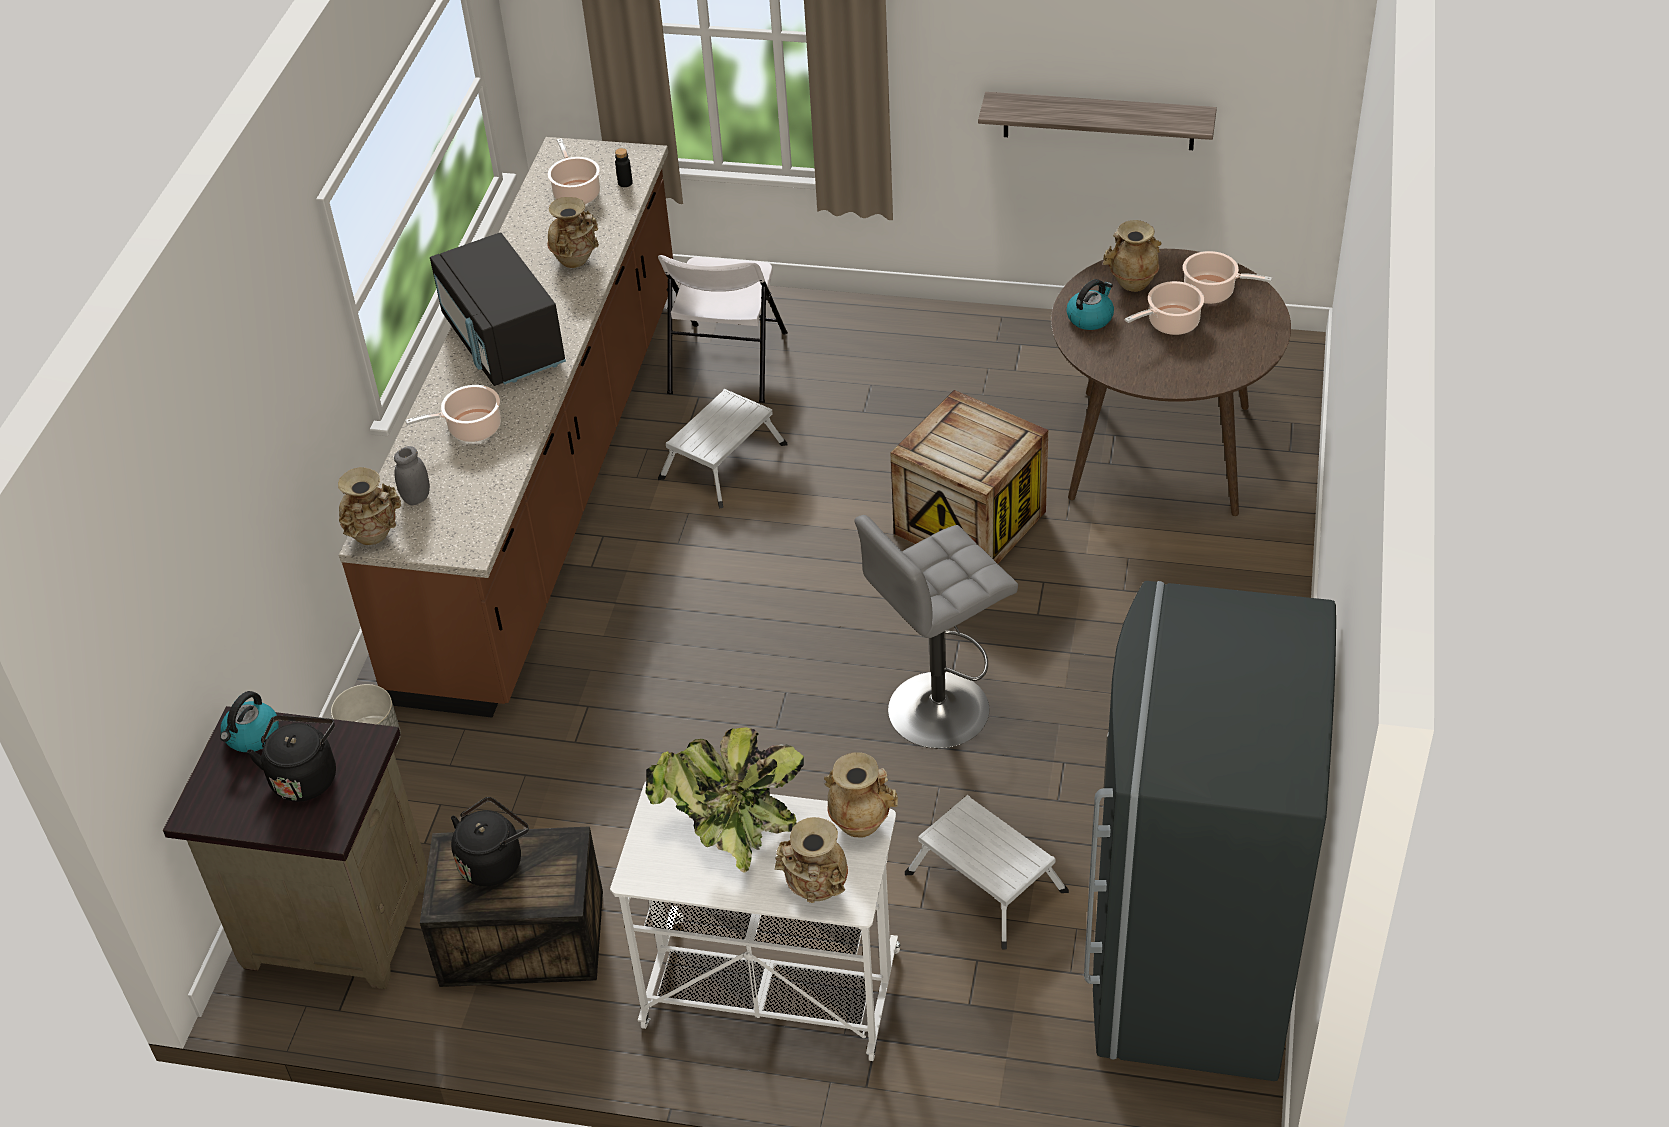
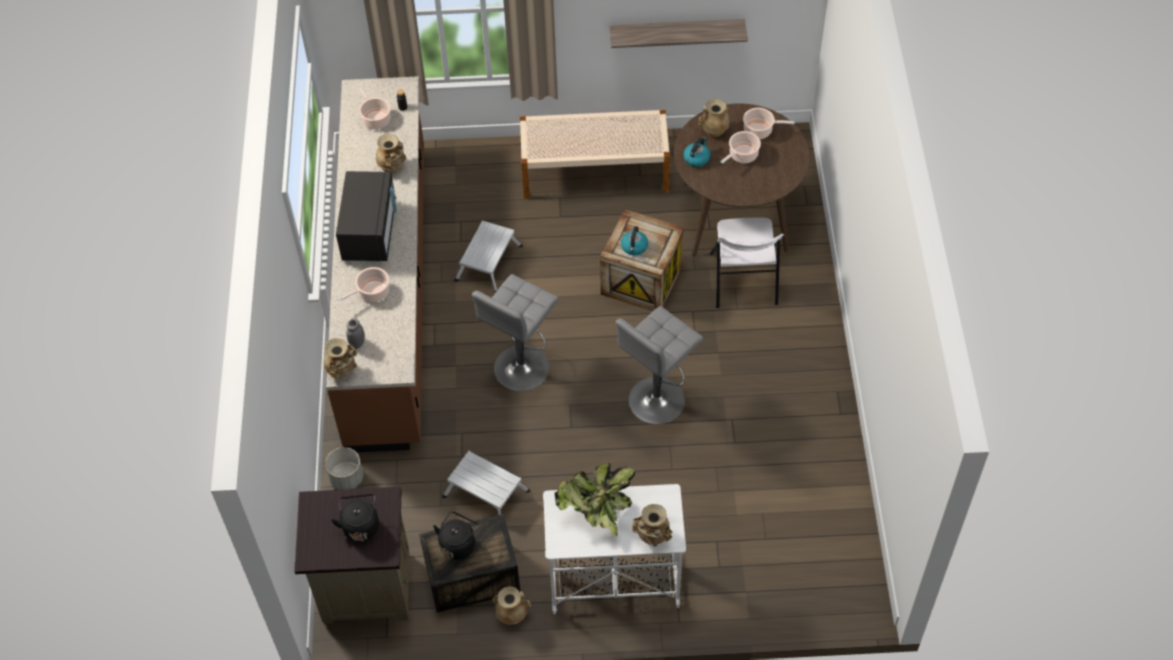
camera: 15 degrees left, 10 degrees up
(252, 736) = (321, 507): kettle -> kettle (634, 247)
(504, 343) = (370, 231): black microwave -> black microwave turned 135 degrees counterclockwise
(721, 623) = (520, 368): none -> grey stool
(727, 363) = (470, 196): white chair -> white chair (743, 279)
(860, 822) = (663, 495): beige vase -> beige vase (512, 615)
(941, 356) = (595, 171): none -> beige bench
(985, 881) = (709, 496): white step ladder -> white step ladder (485, 493)
(1189, 964) = (824, 522): grey fridge -> none

